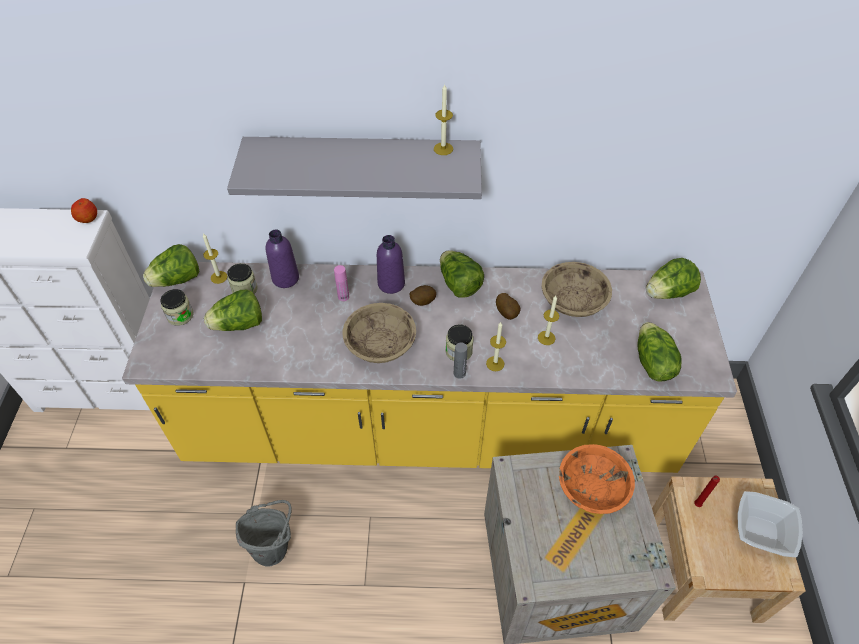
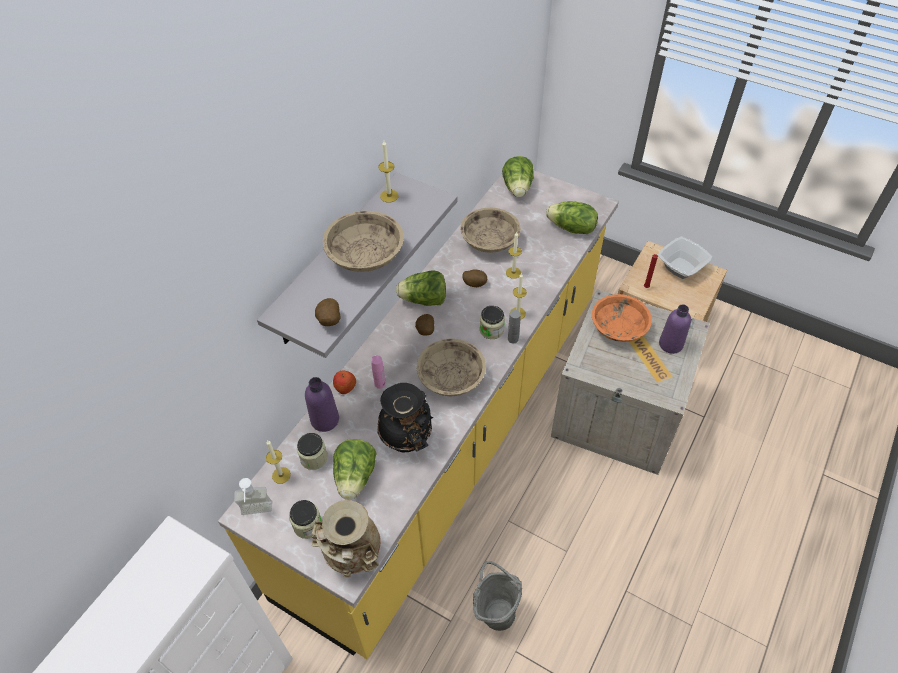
camera: 60 degrees left, 0 degrees up
(87, 218) = (166, 538): apple -> apple (345, 387)
(163, 358) = (353, 557): none -> beige vase
(177, 280) = (256, 514): lettuce -> soap dispenser
(262, 176) = (329, 321): none -> potato
(296, 343) = (408, 439): none -> black vase
(354, 166) = (366, 256): none -> beige bowl
(391, 284) = (390, 344): purple bottle -> purple bottle (670, 344)

